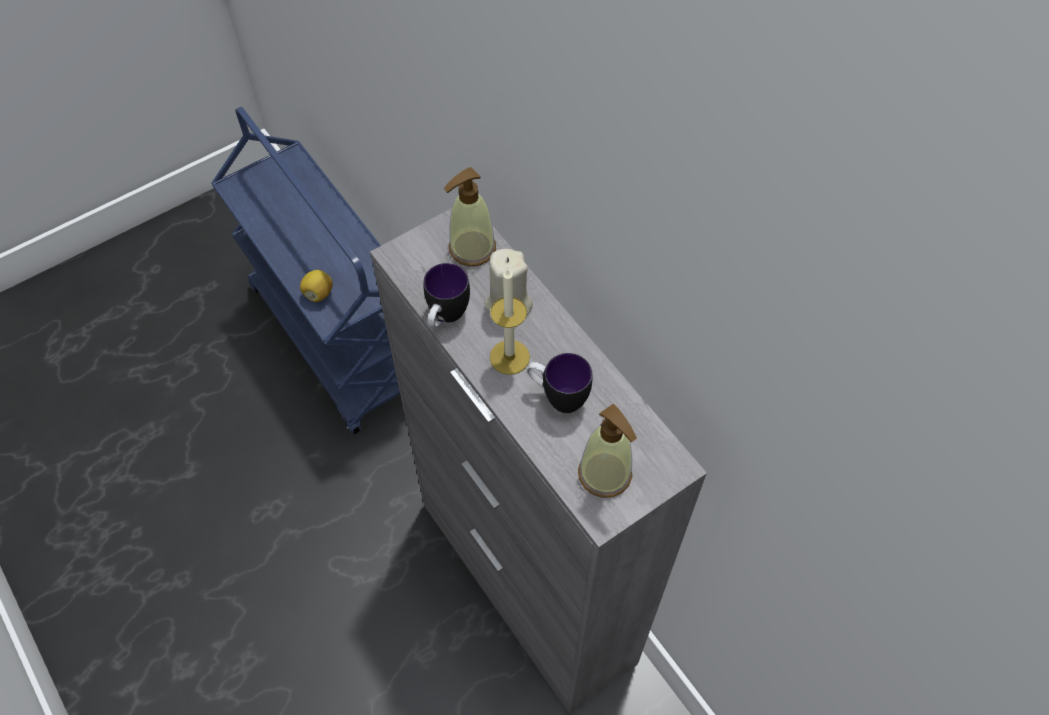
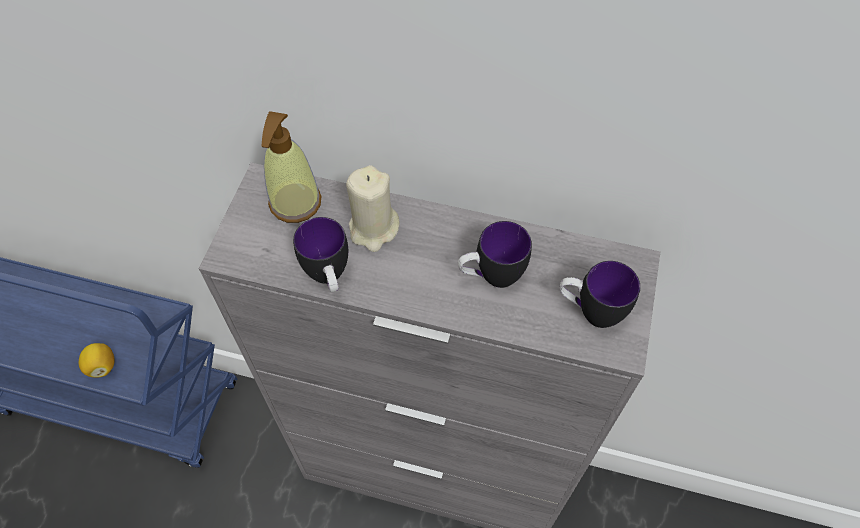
camera: 40 degrees left, 0 degrees up
(509, 357) = (418, 272): candle -> none
(605, 474) = (590, 311): soap dispenser -> mug

